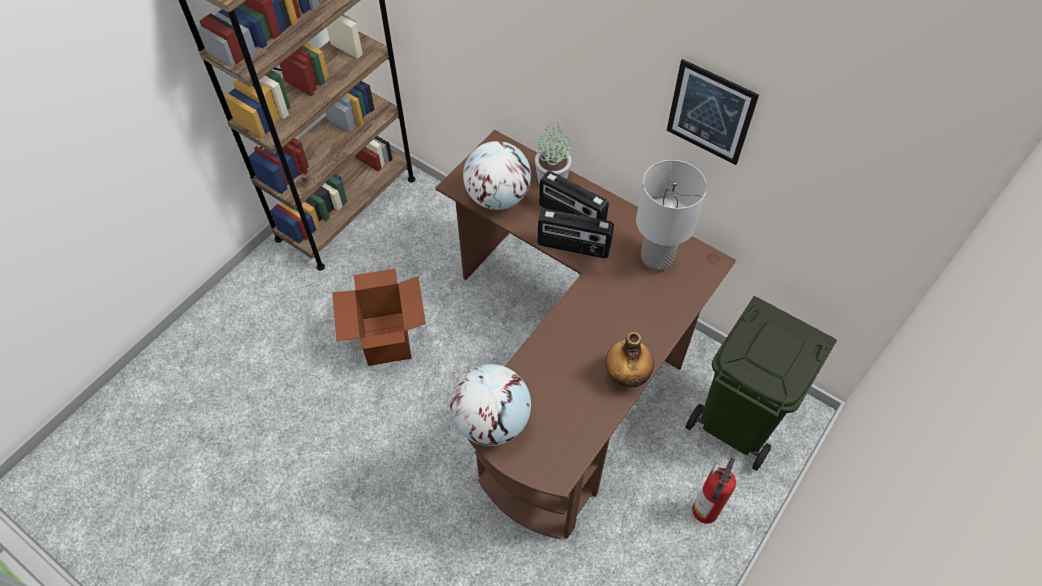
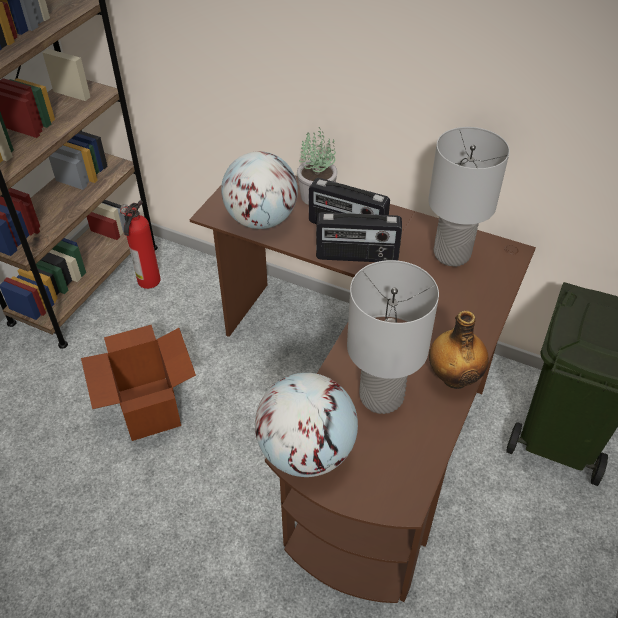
camera: 10 degrees left, 10 degrees down
(562, 386) = (381, 400): none -> grey table lamp
(704, 512) = (553, 543): fire extinguisher -> fire extinguisher (148, 281)
(710, 113) = (498, 66): picture -> none

